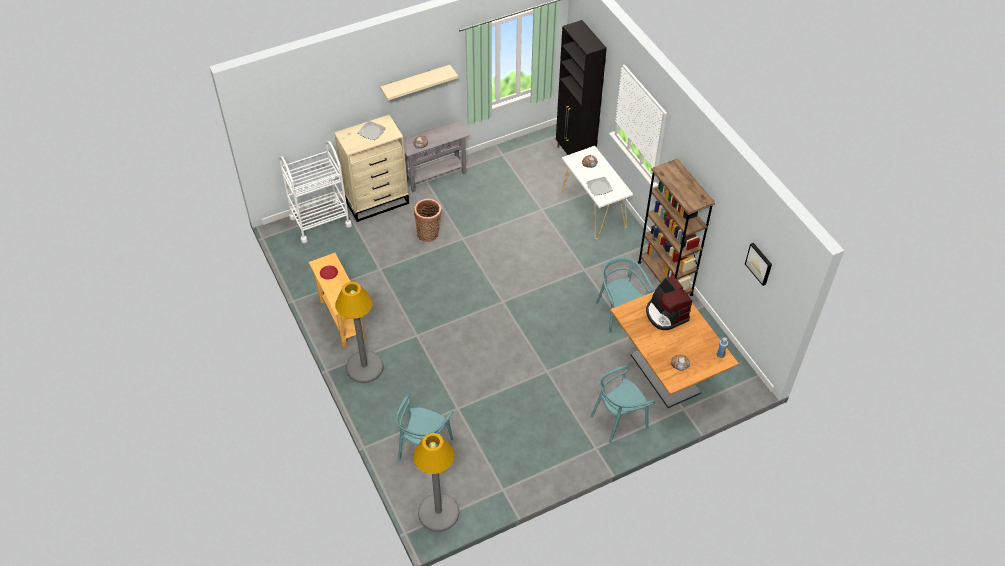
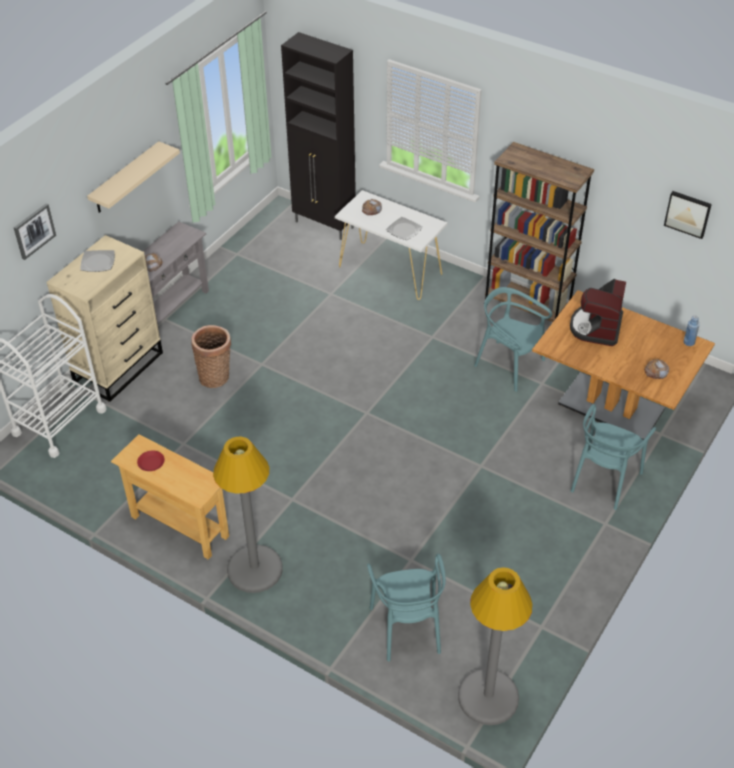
camera: 30 degrees left, 5 degrees down
(332, 98) = (34, 231): none -> picture
(666, 314) = (596, 327): coffee machine -> coffee machine turned 75 degrees clockwise

